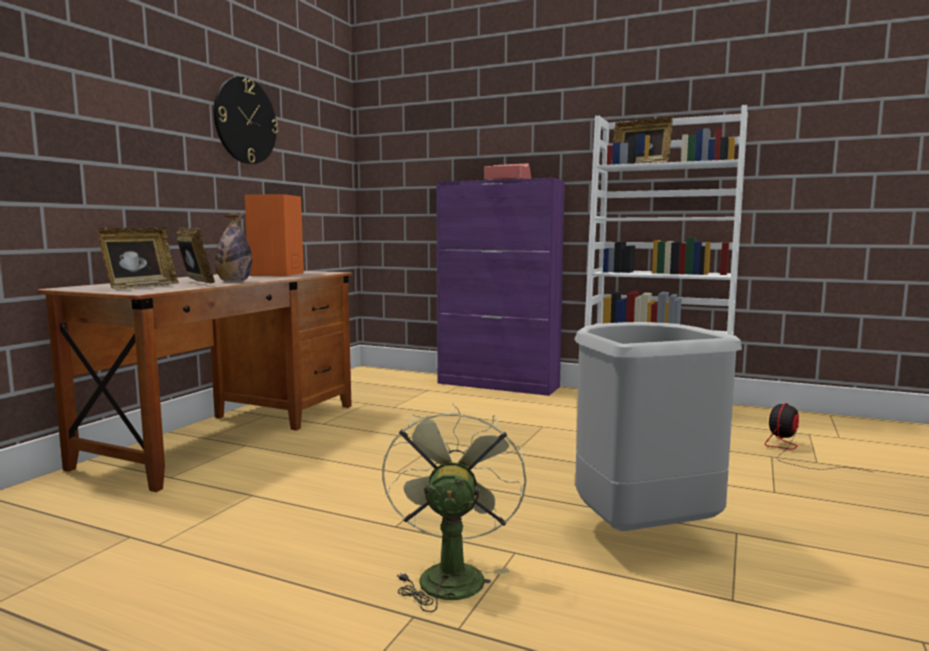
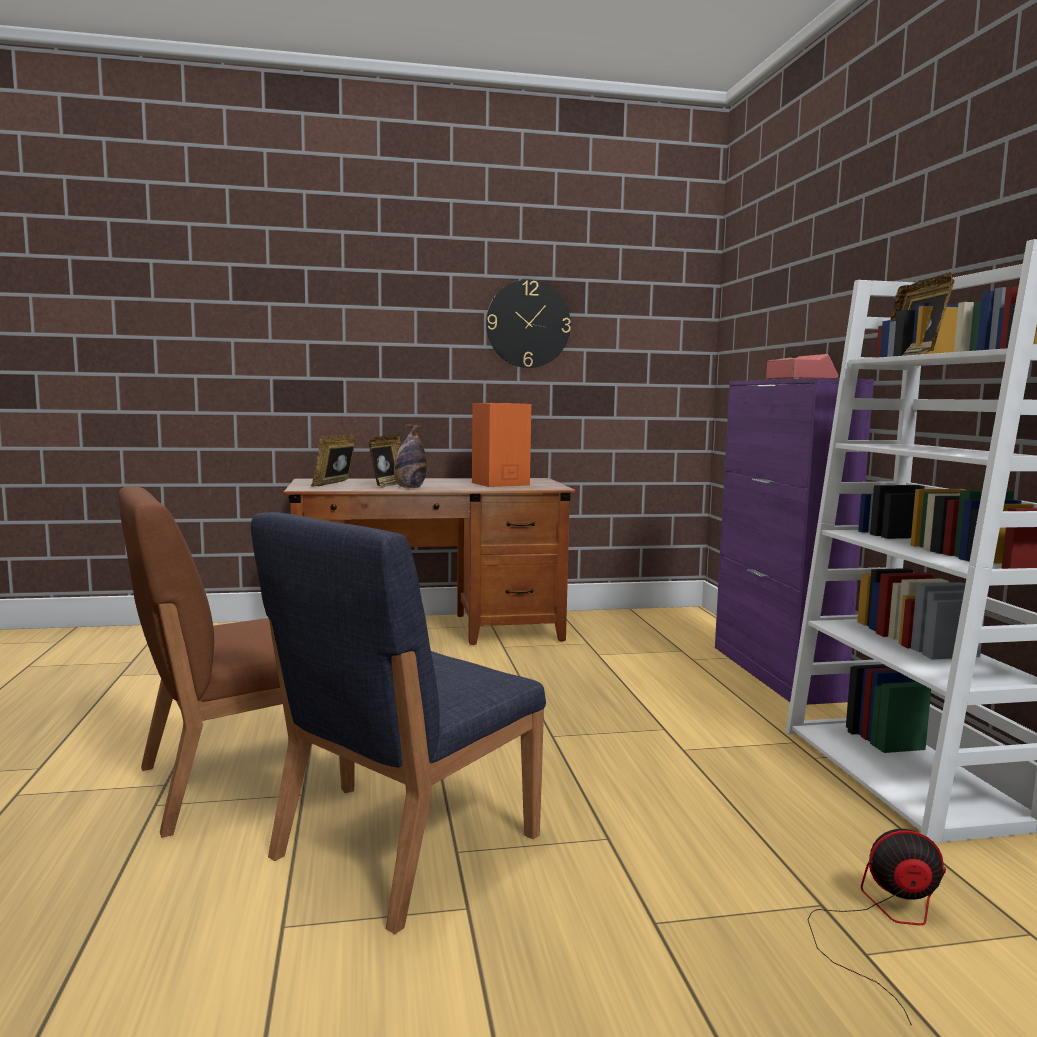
camera: 55 degrees right, 0 degrees up
(140, 287) = (335, 484): picture frame -> picture frame turned 120 degrees clockwise
(450, 574) = (241, 779): green fan -> brown chair
(641, 533) = (403, 847): grey trash can -> blue chair

